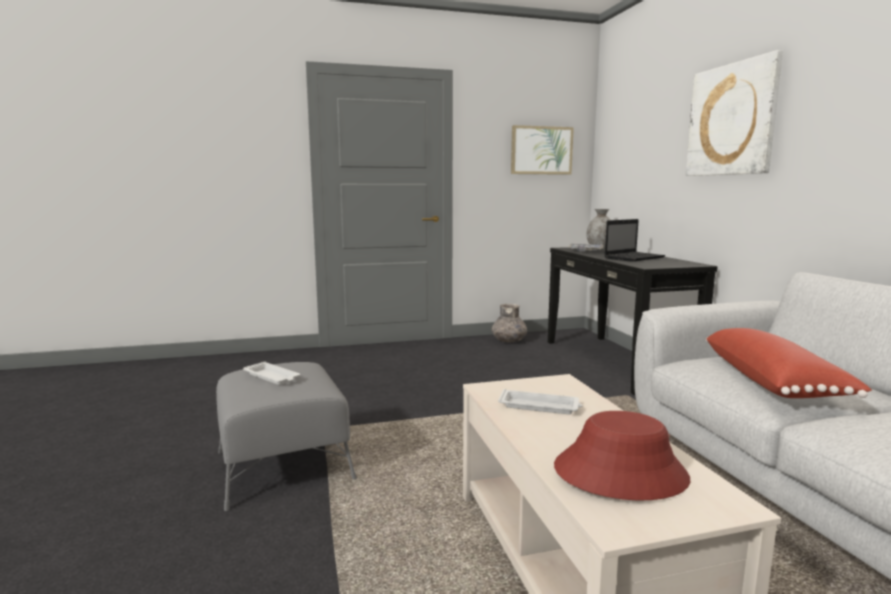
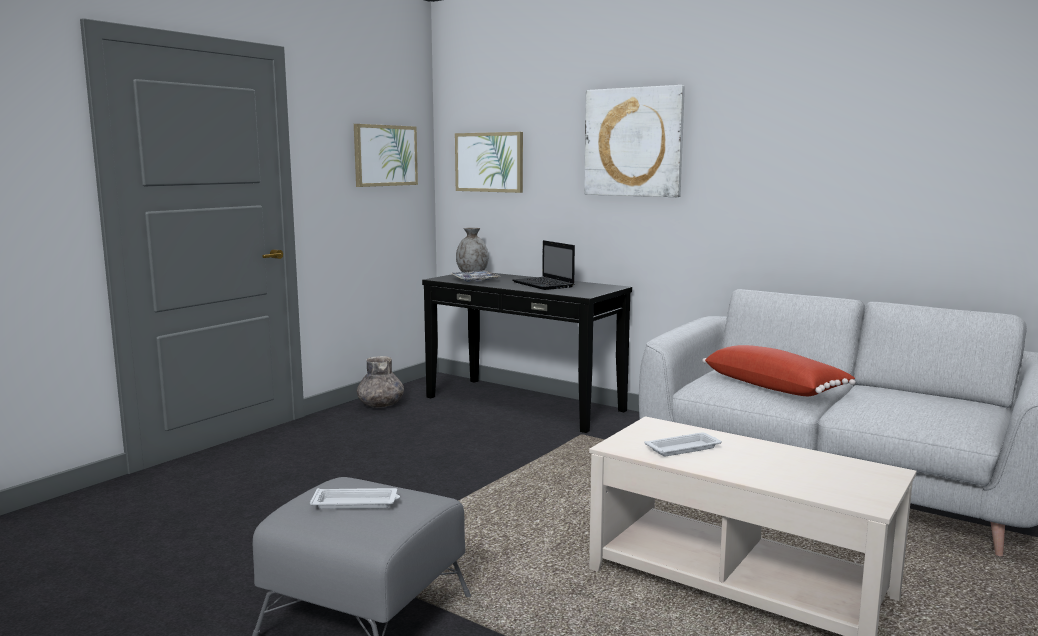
camera: 40 degrees left, 0 degrees up
(620, 473) = (815, 475): red hat -> none
(625, 153) = (489, 162): none -> picture
(634, 258) = (544, 285): laptop -> laptop turned 135 degrees clockwise

